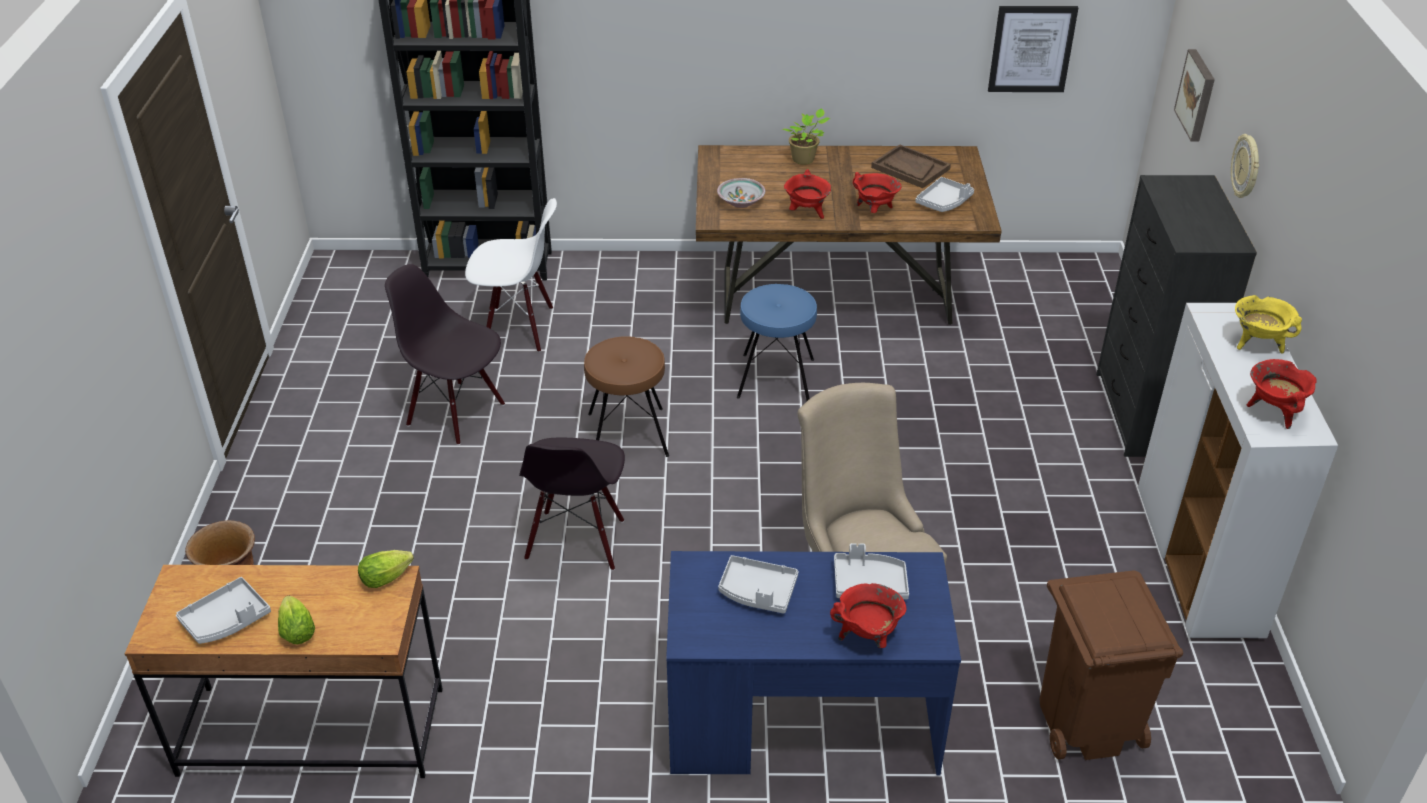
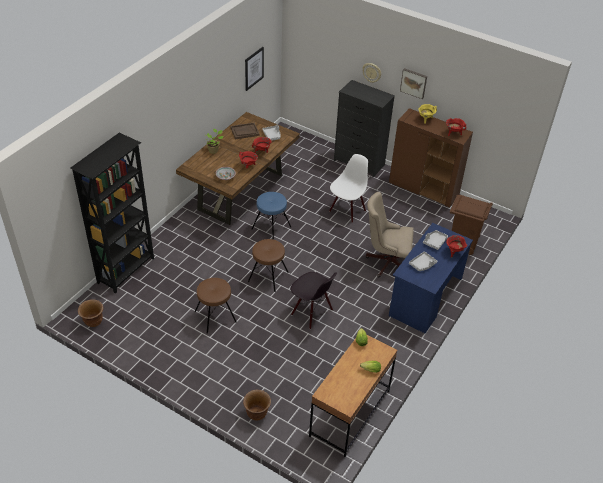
camera: 60 degrees left, 5 degrees up
(227, 620) = (353, 386): grey tray -> none
(338, 288) = (93, 322): none -> brown planter
(457, 413) = (215, 316): black chair -> brown stool
(519, 328) = (178, 279): white chair -> white chair (347, 210)
(1197, 95) = (321, 57): picture -> picture (414, 83)
(1198, 562) = (424, 189): white cabinet -> brown cabinet

